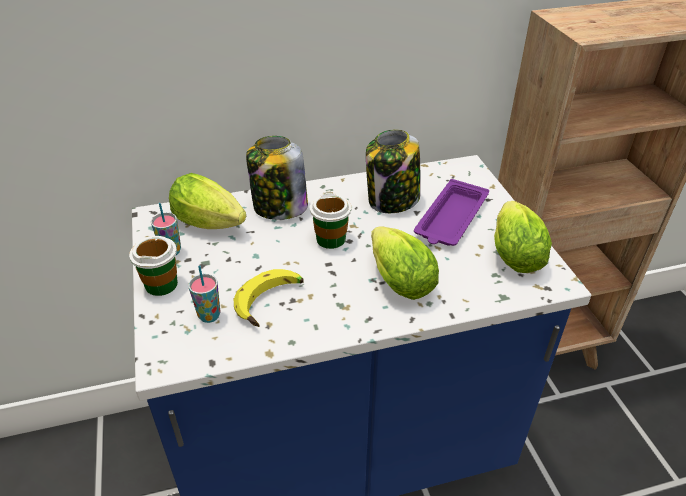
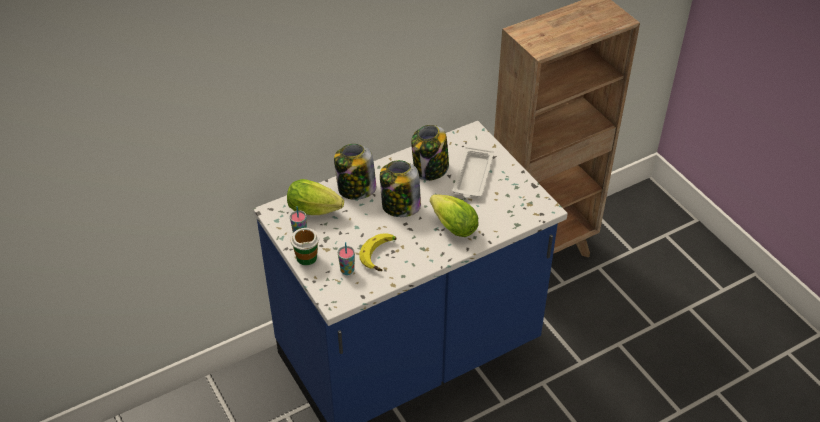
camera: 15 degrees left, 5 degrees up
(331, 239) = (400, 206): cup -> jar
(450, 219) = (473, 177): purple tray -> white tray
(513, 252) = (517, 194): lettuce -> none

